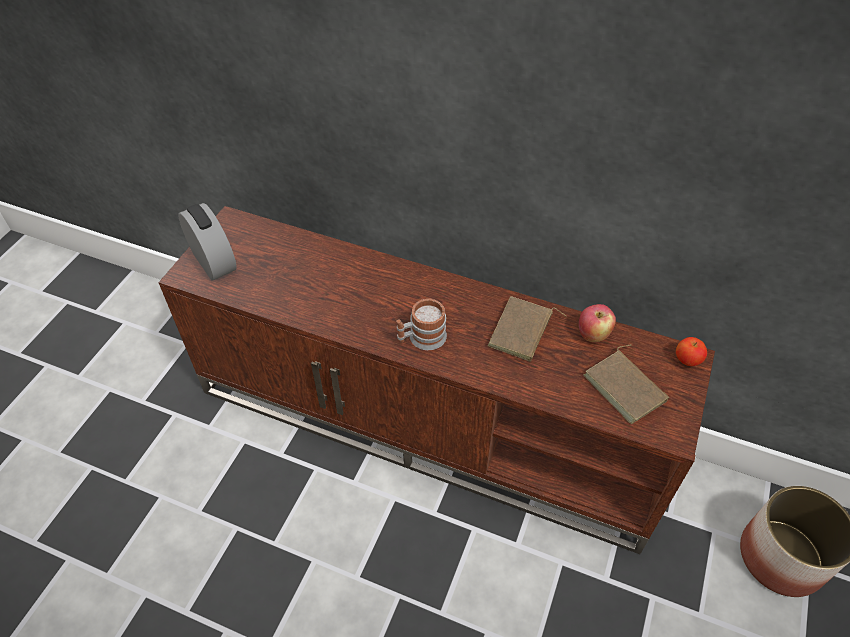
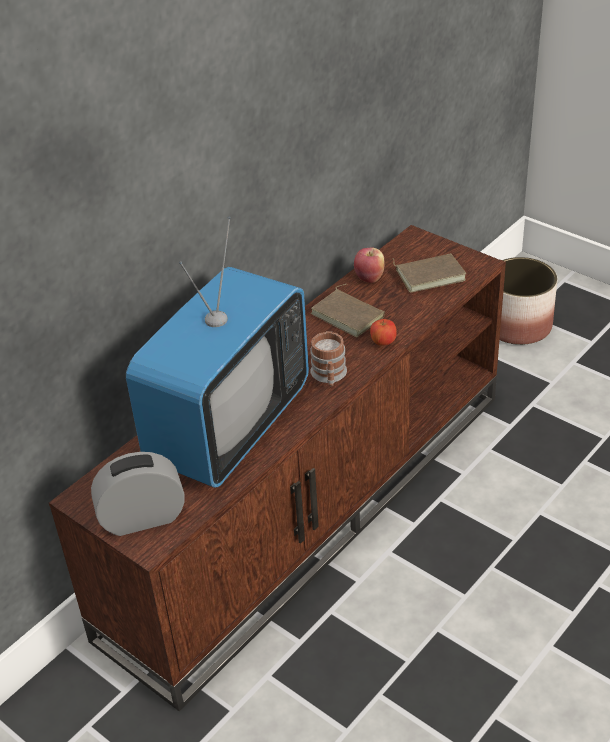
camera: 70 degrees left, 10 degrees down
(331, 284) = (229, 426): none -> television
(687, 360) = (415, 239): apple -> apple (383, 343)

